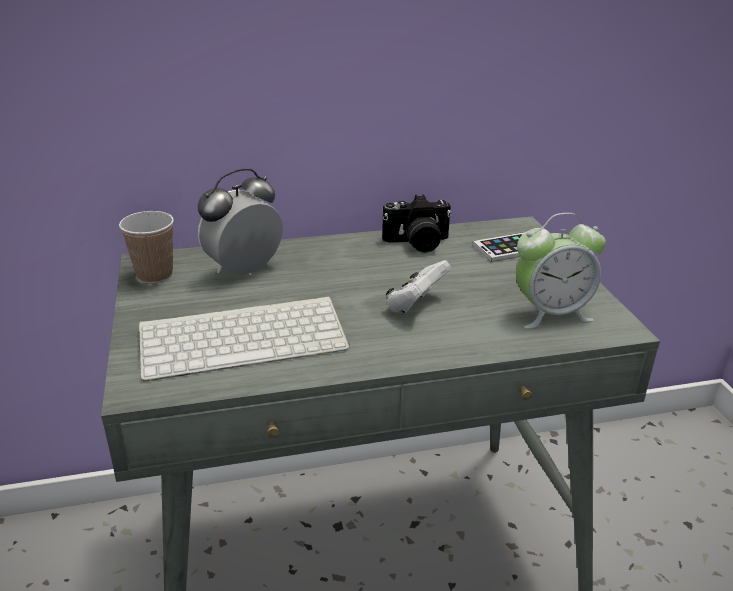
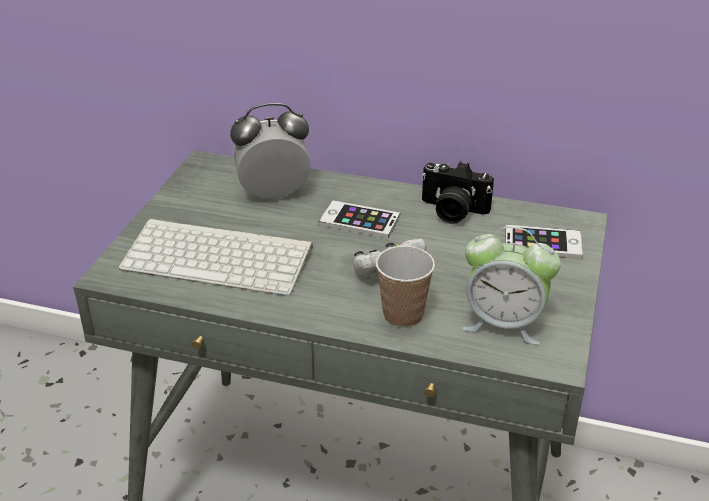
camera: 30 degrees right, 5 degrees up
(155, 275) = (201, 178): cup -> cup (403, 315)
(347, 270) = (359, 220): none -> phone

